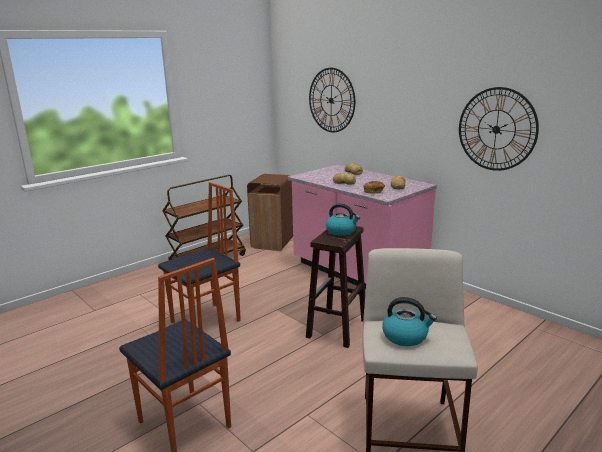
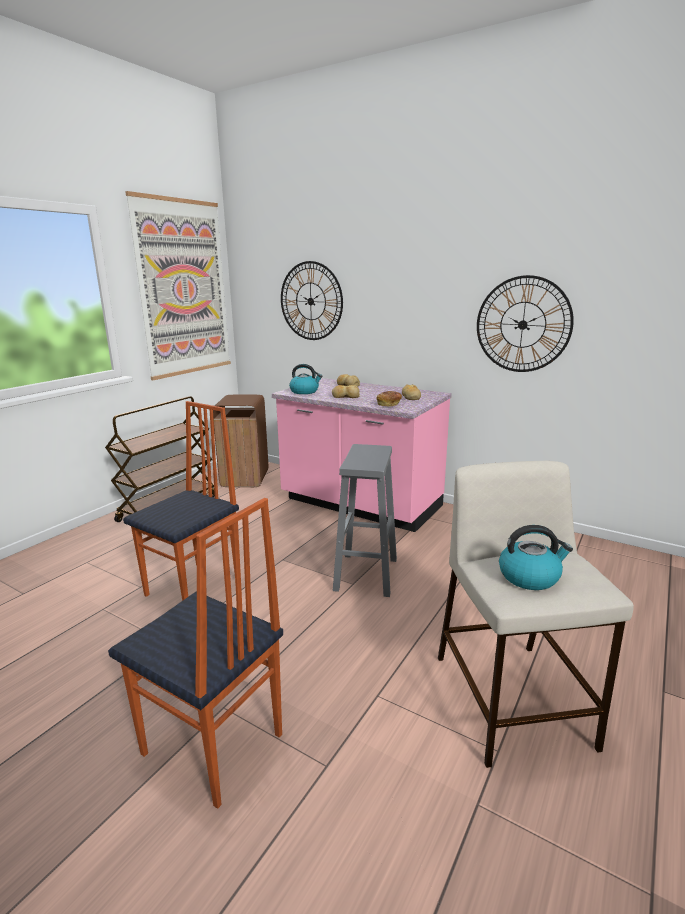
camera: 15 degrees left, 0 degrees up
(233, 89) = (184, 289): none -> picture
(337, 329) = (366, 575): brown stool -> grey stool
(341, 231) = (369, 452): kettle -> kettle (305, 391)

